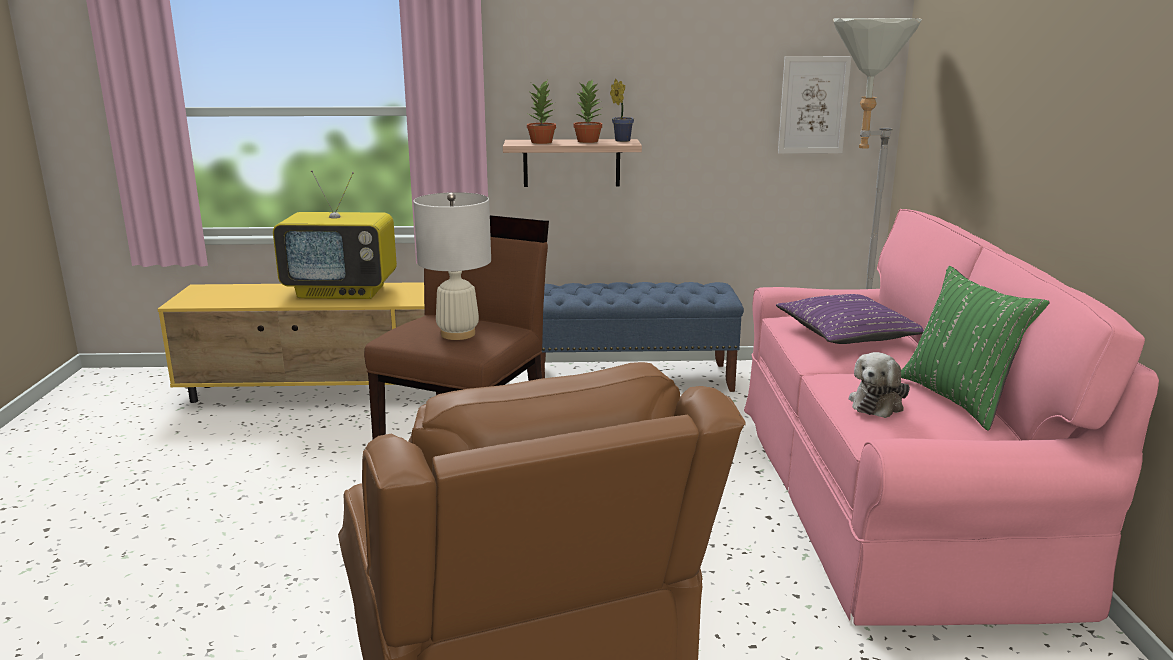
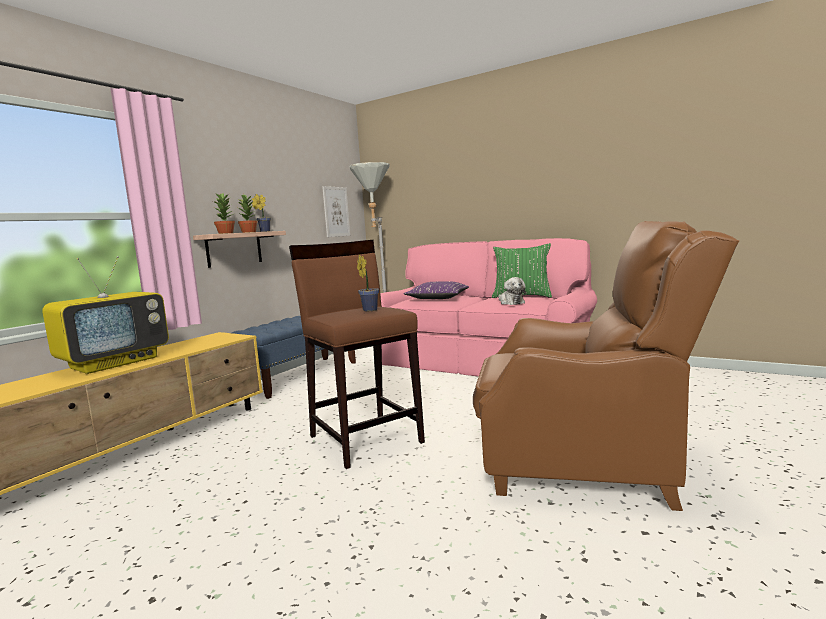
camera: 55 degrees left, 10 degrees down
(458, 334) = (369, 310): white table lamp -> potted plant

